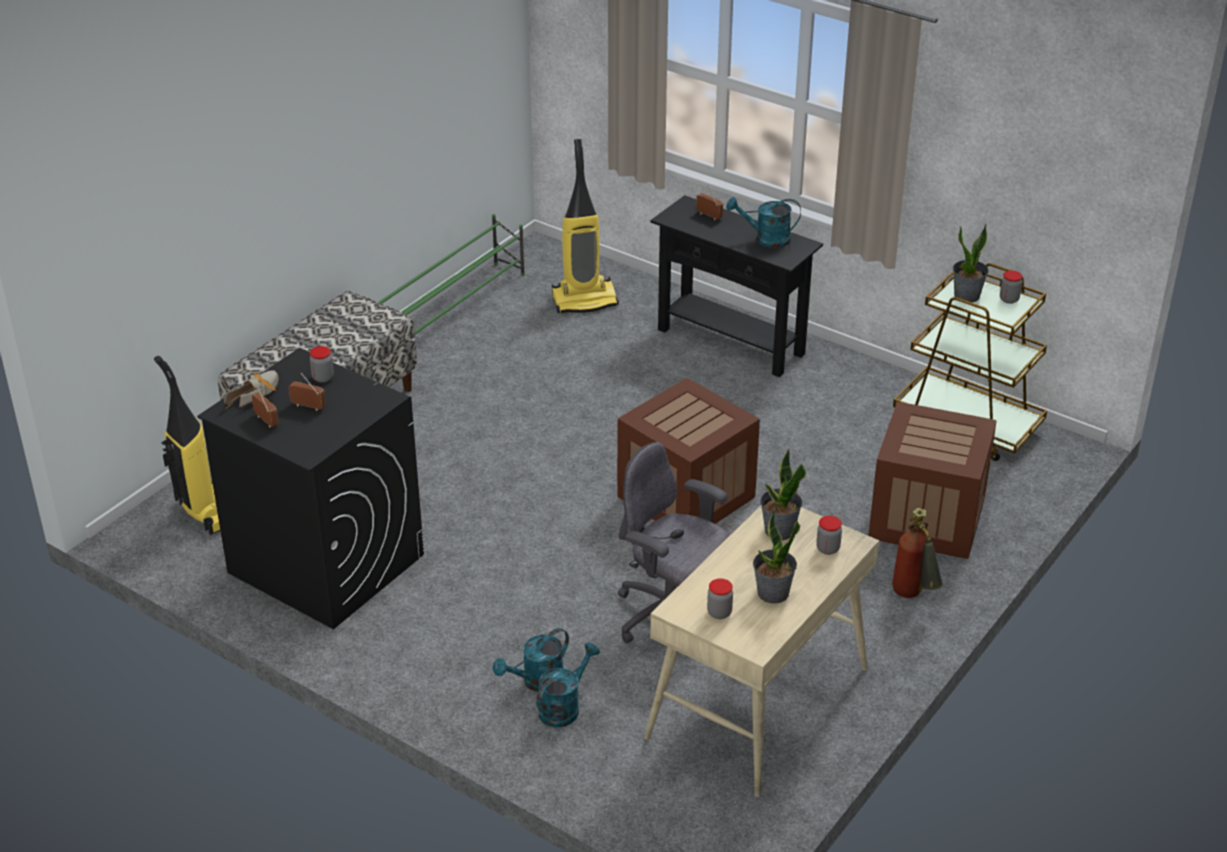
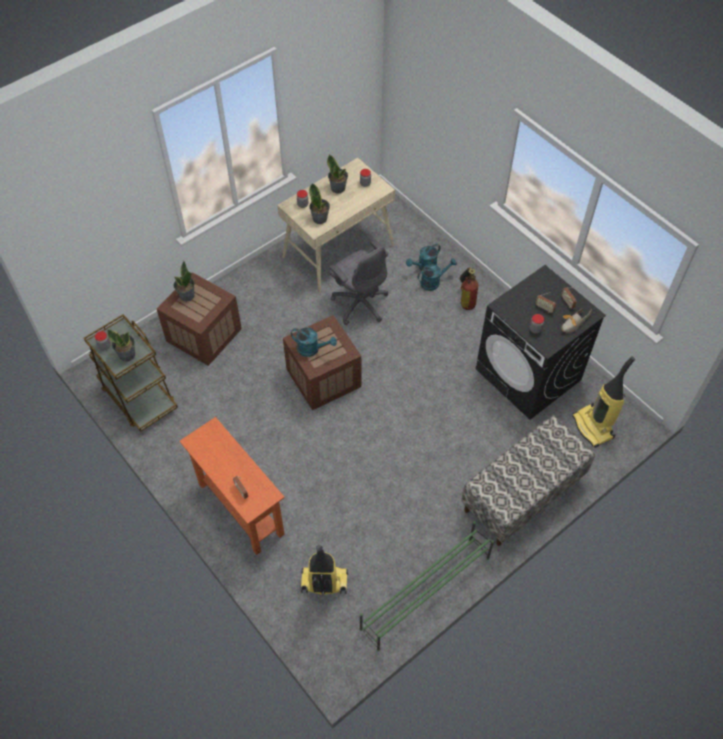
camera: 165 degrees left, 20 degrees up
(730, 341) = (241, 509): black console table -> orange console table
(766, 239) = (215, 453): turquoise watering can -> turquoise watering can (312, 349)
(913, 597) = (239, 289): fire extinguisher -> fire extinguisher (466, 300)
(960, 444) = (186, 295): none -> potted plant

